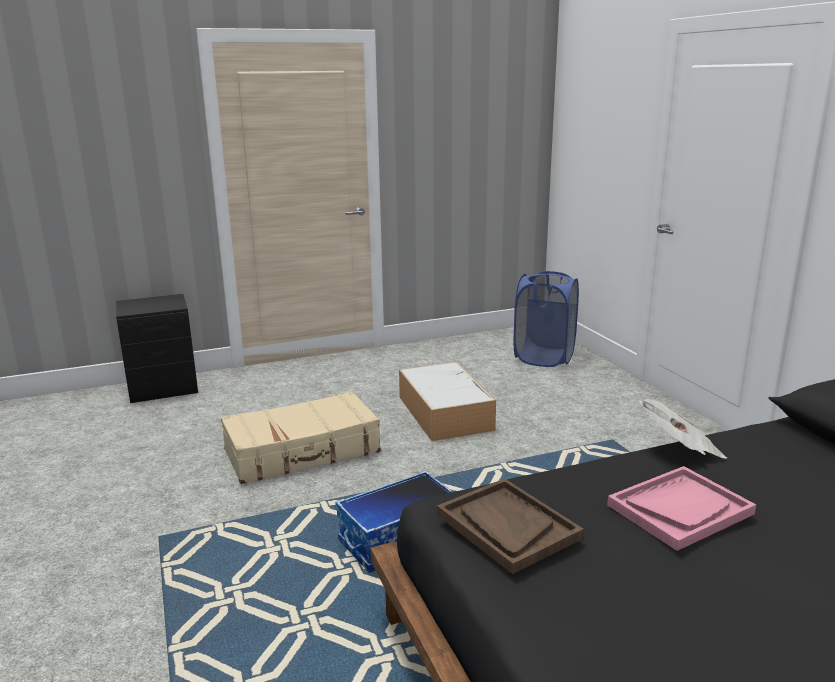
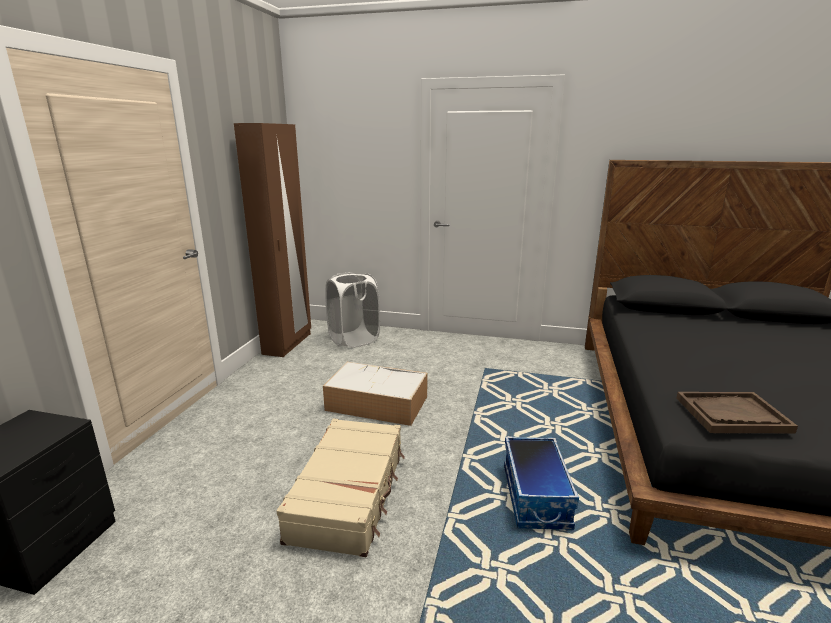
camera: 55 degrees left, 0 degrees up
(481, 338) = (288, 344): none -> brown wardrobe
(544, 358) = (354, 339): blue laundry basket -> white laundry basket
(680, 449) = (641, 340): newspaper -> none
(680, 509) = (720, 364): pink tray -> none

